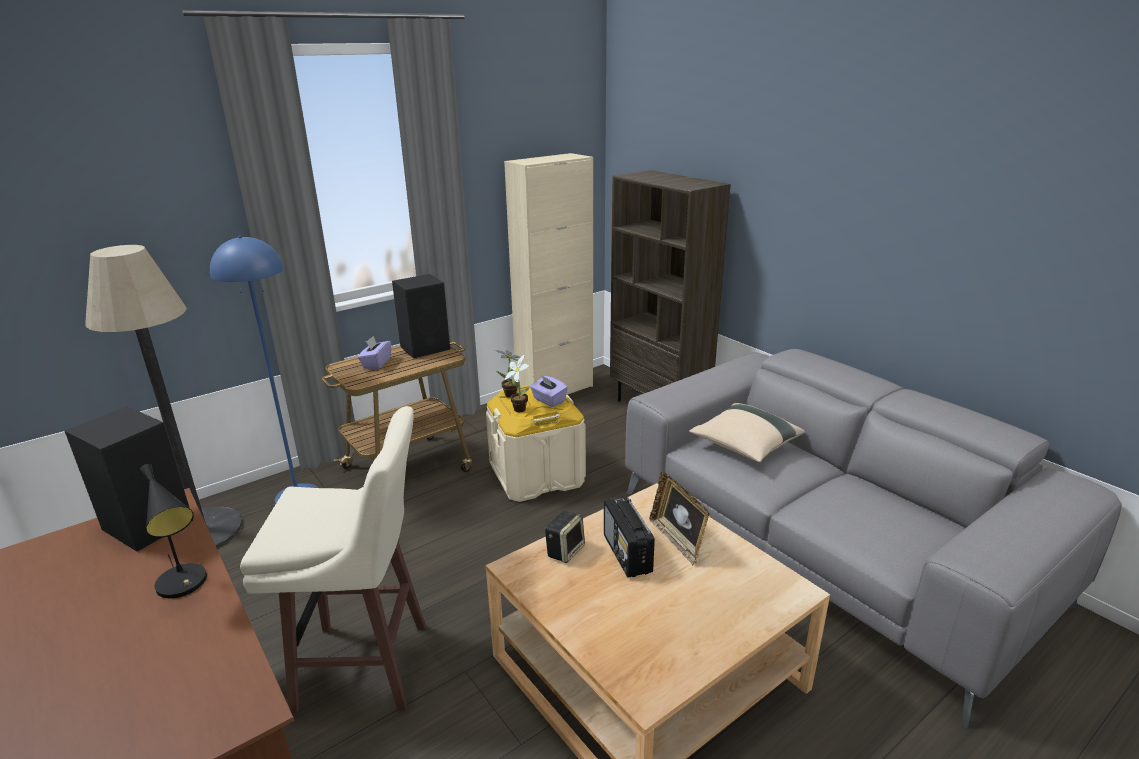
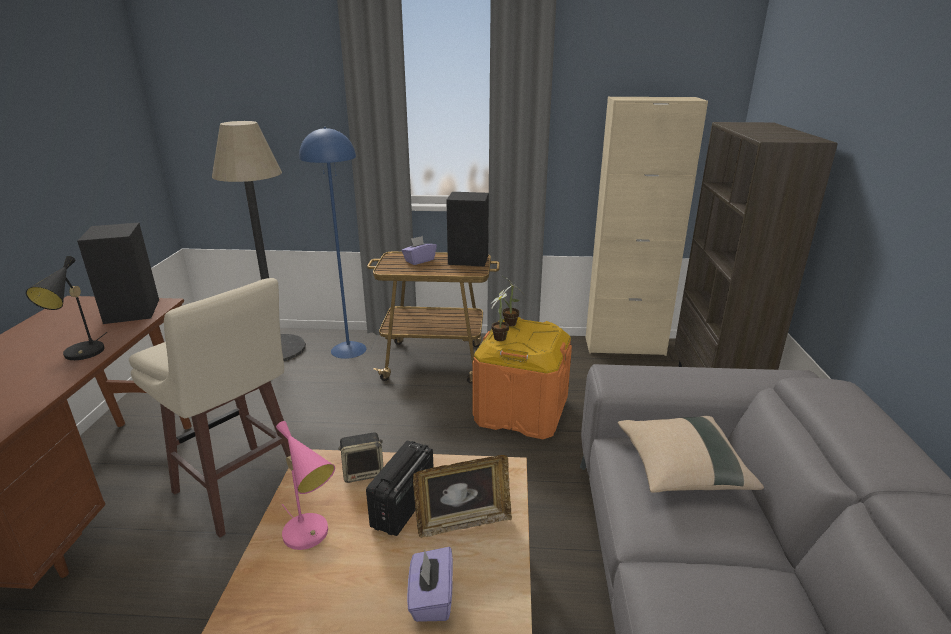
camera: 40 degrees right, 0 degrees up
(537, 475) = (521, 411): beige storage box -> orange storage box
(548, 400) = (534, 340): purple tissue box -> purple tissue box (431, 598)
(595, 608) = (310, 535): none -> pink table lamp
(677, 540) = (463, 522): picture frame -> picture frame turned 120 degrees counterclockwise

